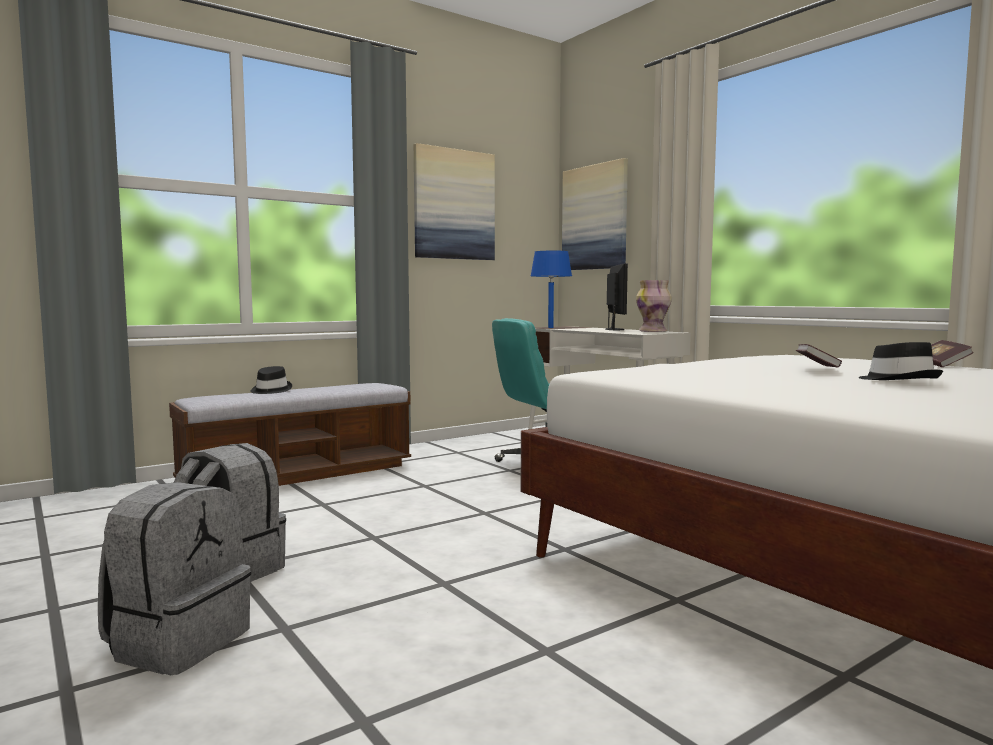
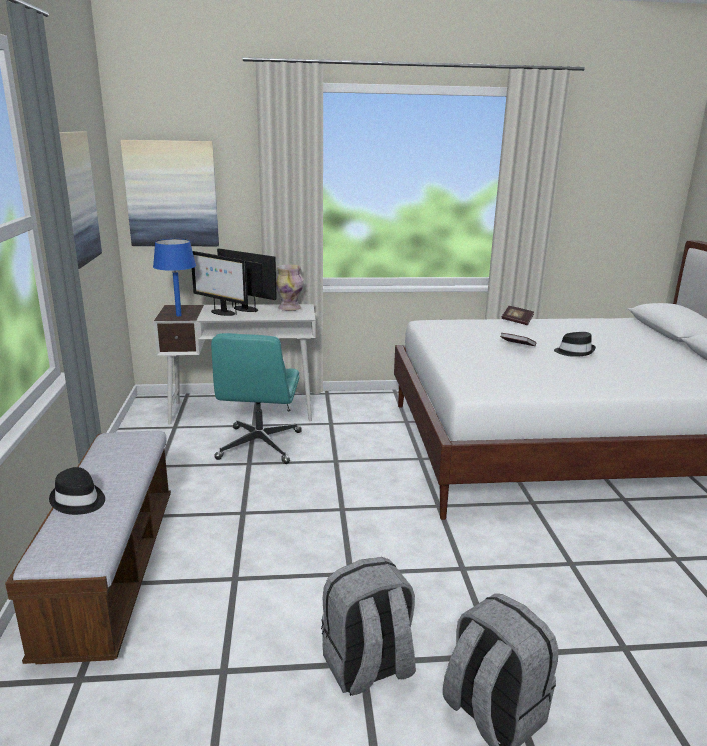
camera: 60 degrees left, 15 degrees up
(587, 329) = (222, 312): none -> monitor

